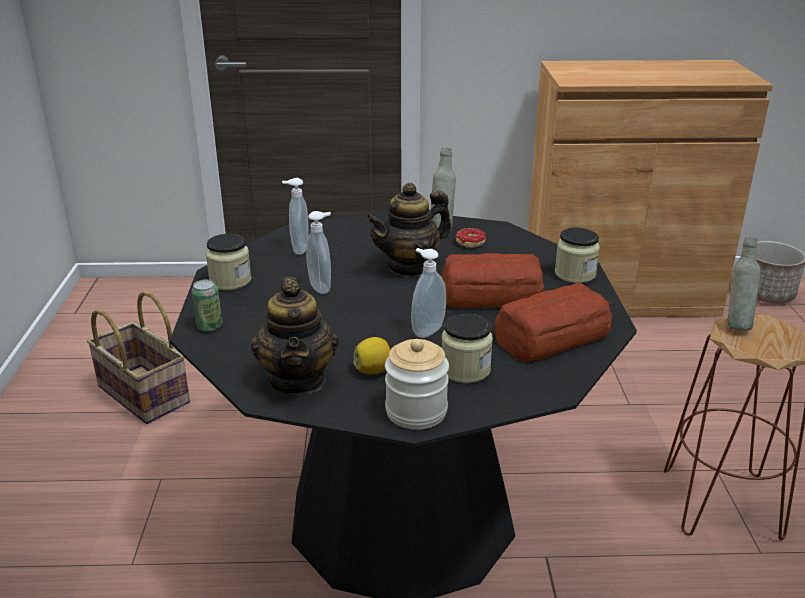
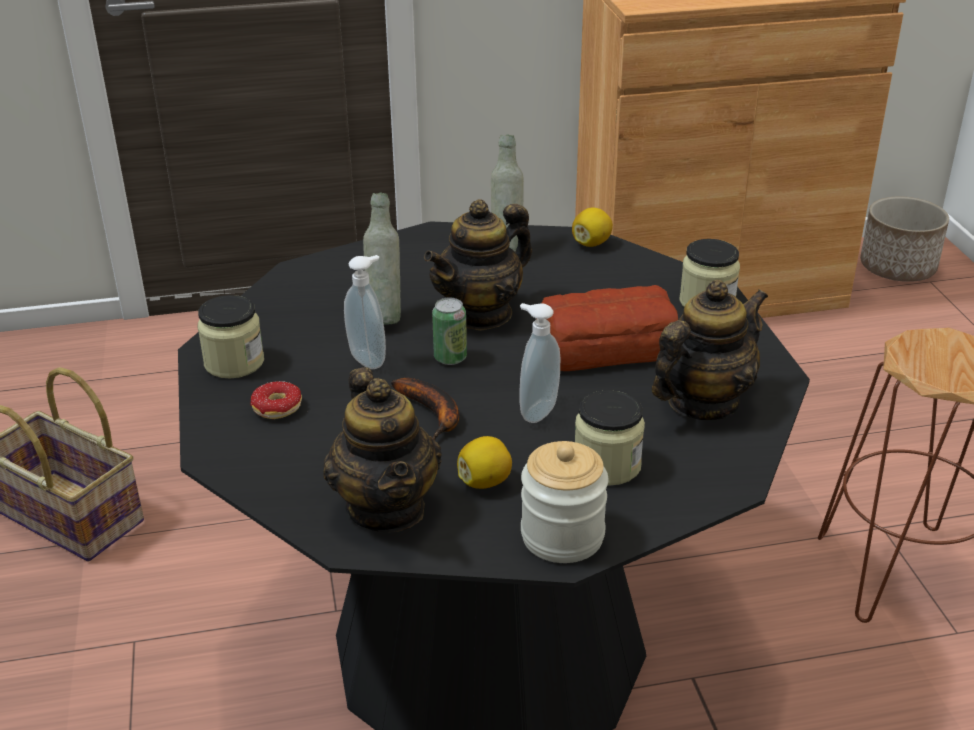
camera: 10 degrees left, 5 degrees up
(209, 326) = (231, 439): can -> can (450, 358)
(298, 249) = (314, 300): soap dispenser -> none
(353, 325) = (433, 414): none -> banana
(471, 245) = (555, 270): donut -> donut (279, 413)
(503, 231) = (591, 243): none -> lemon
(550, 337) = (702, 402): bread -> teapot
(736, 325) = (914, 347): grey bottle -> grey bottle (385, 317)

